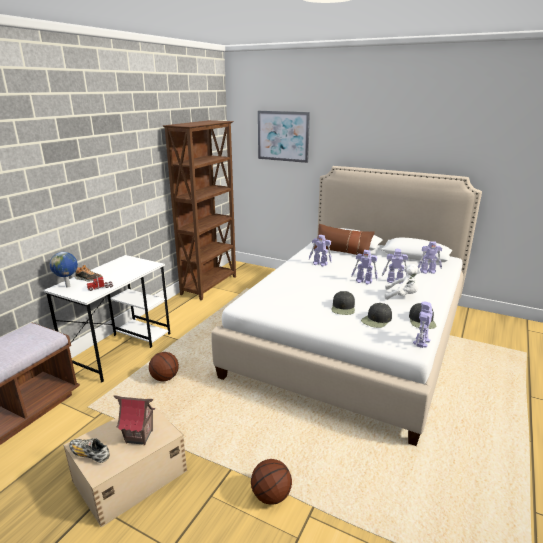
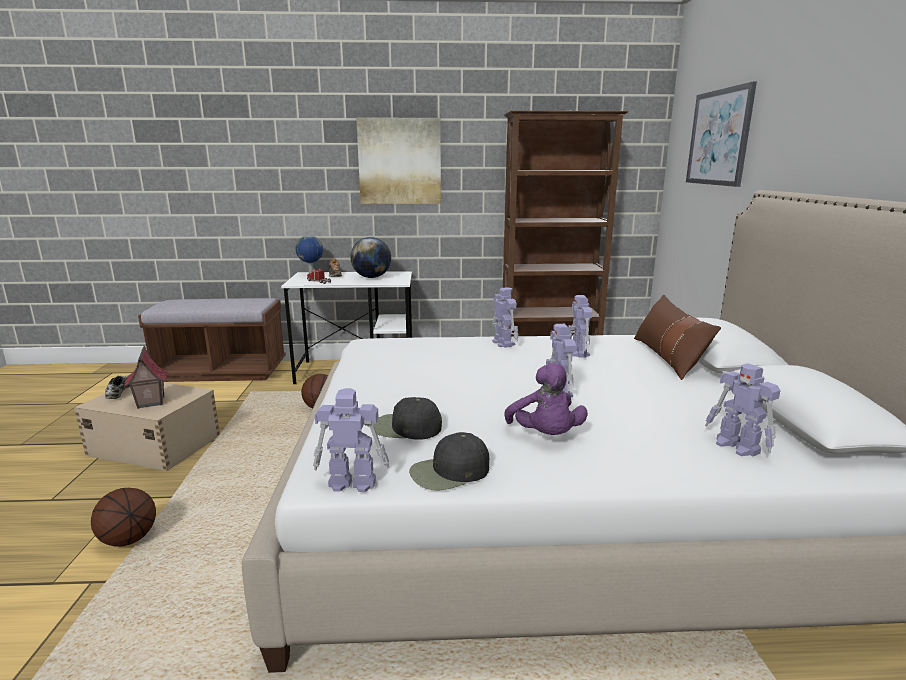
camera: 60 degrees right, 5 degrees down
(104, 170) = (399, 161): none -> picture
(121, 269) = (372, 277): none -> globe
(343, 308) = (426, 396): black cap -> none
(394, 281) = (610, 418): toy robot -> toy robot (503, 343)
(402, 296) = (545, 436): white plush toy -> purple plush toy

